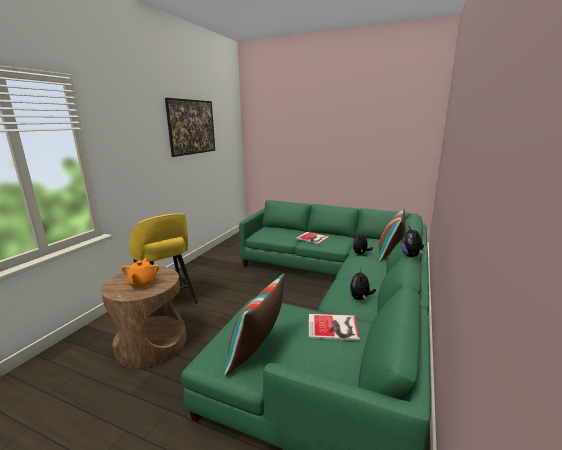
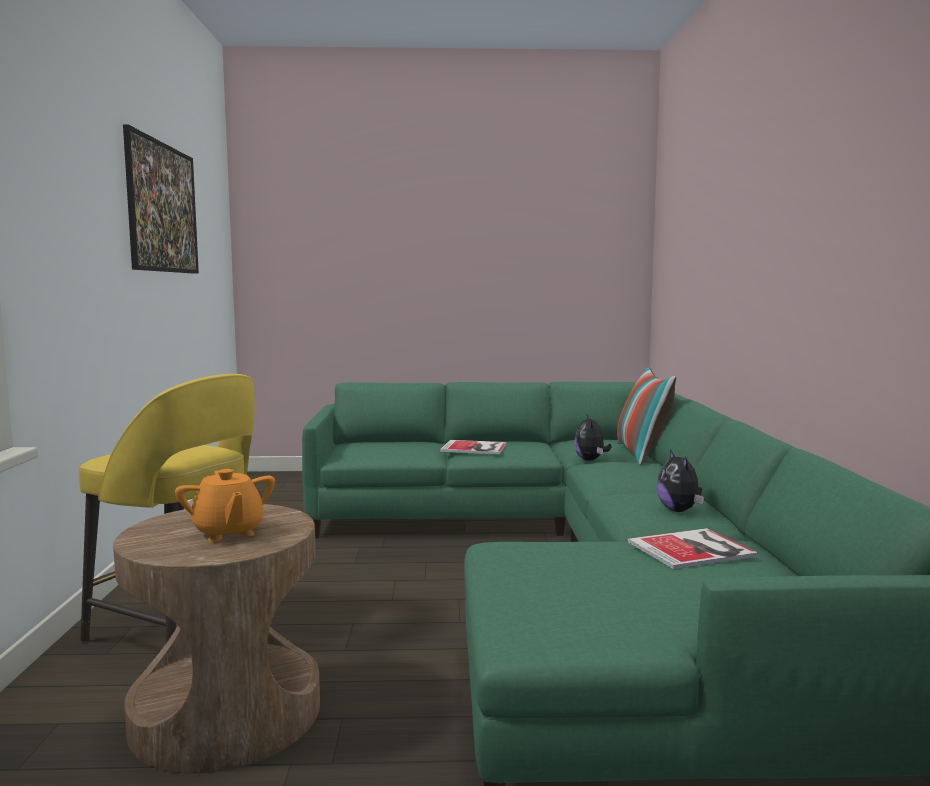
camera: 25 degrees left, 10 degrees down
(257, 353) = (608, 608): pillow -> none
(411, 256) = (740, 421): plush toy -> none

